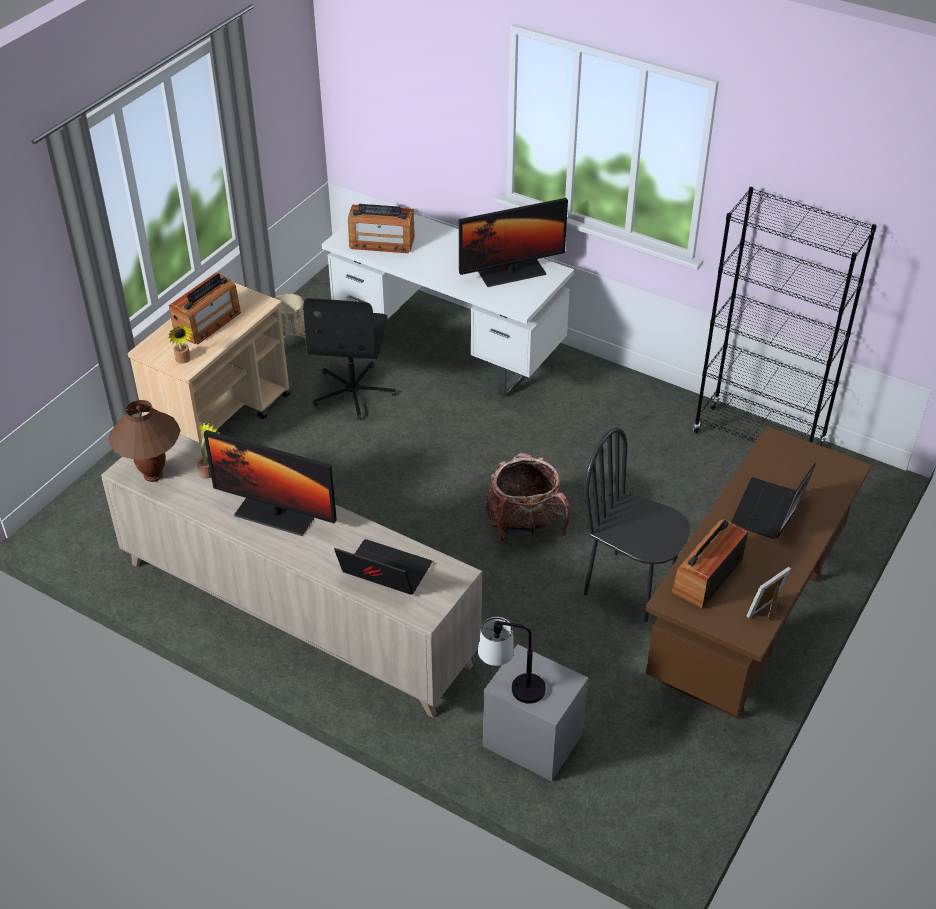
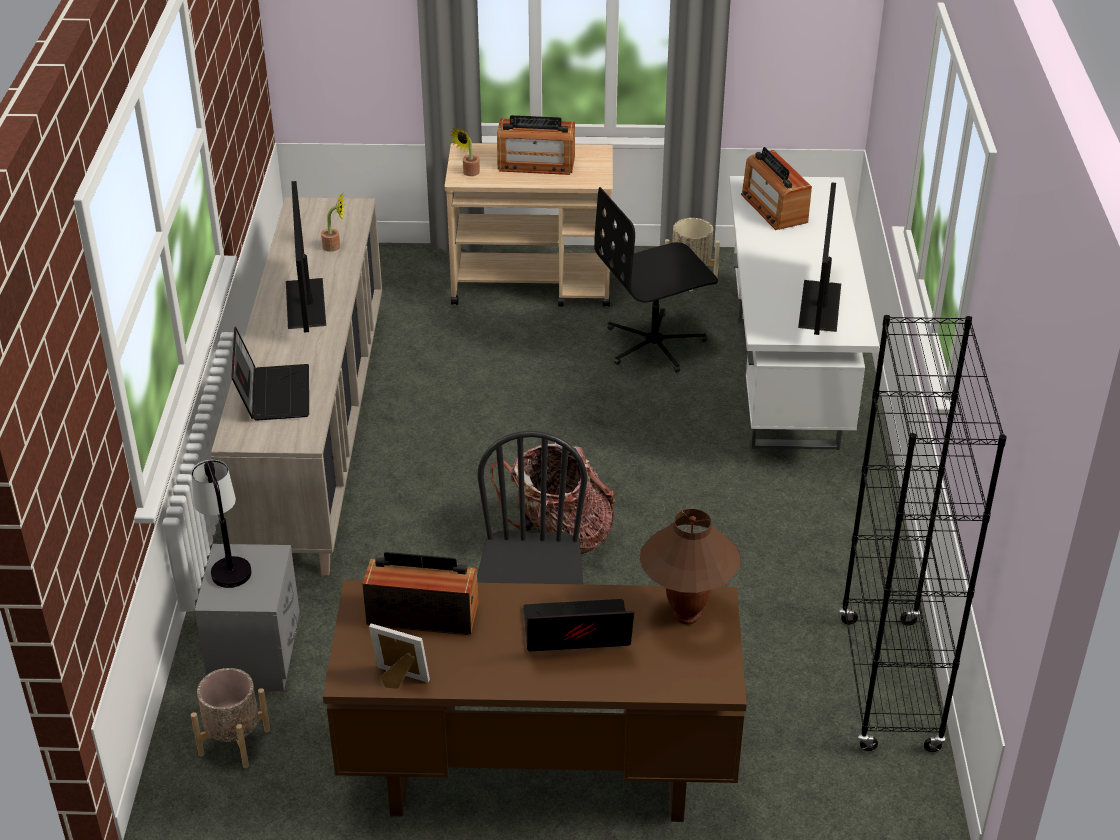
camera: 60 degrees right, 5 degrees down
(153, 476) = (304, 222): brown table lamp -> brown table lamp (686, 615)
(512, 273) = (819, 306): monitor -> monitor turned 60 degrees clockwise
(616, 784) = (234, 742): none -> beige planter

